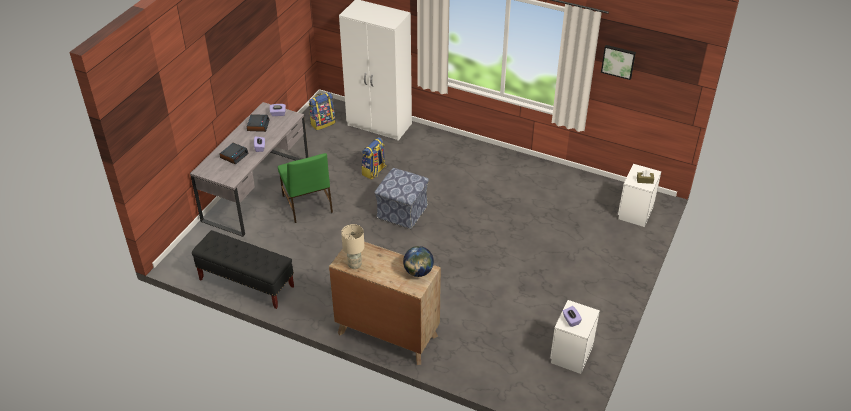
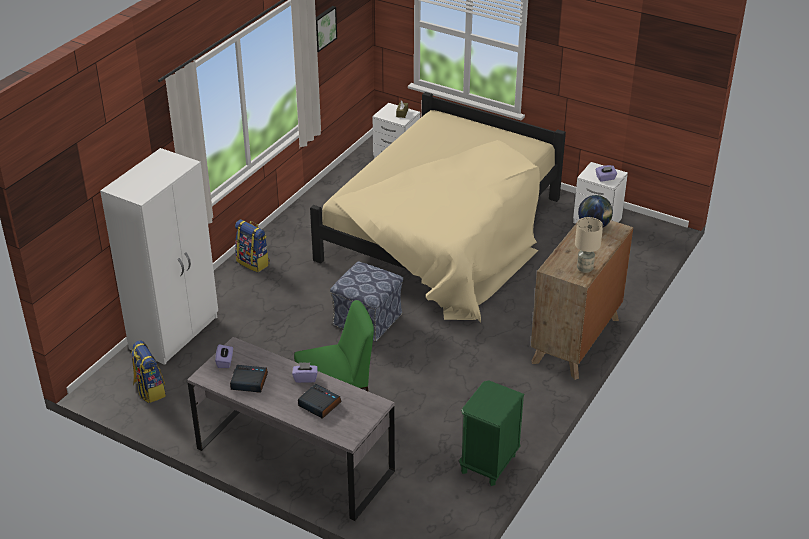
camera: 85 degrees left, 5 degrees down
(246, 283) = (488, 464): black bench -> green nightstand
(374, 171) = (279, 341): backpack -> backpack (253, 262)
(523, 248) = (444, 234): none -> beige bed

